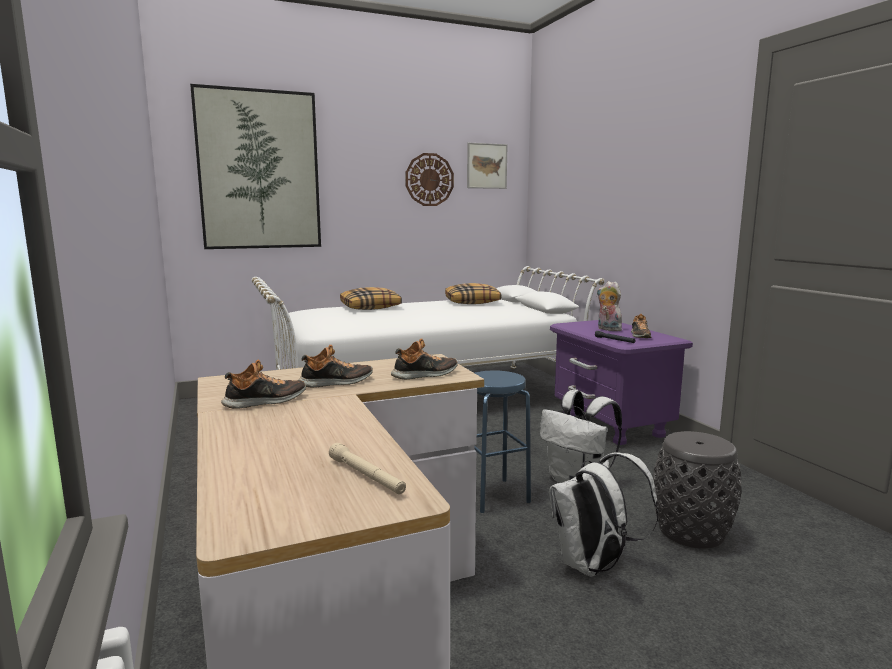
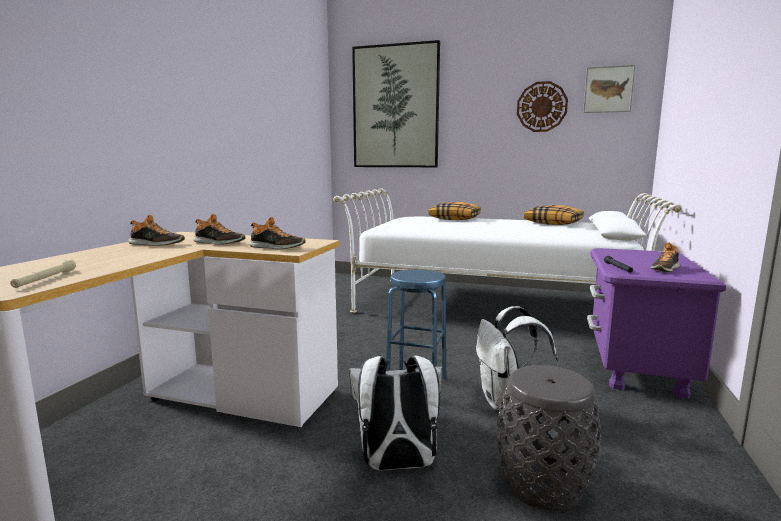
camera: 40 degrees right, 0 degrees up
(607, 329) = (643, 259): plush toy -> none

